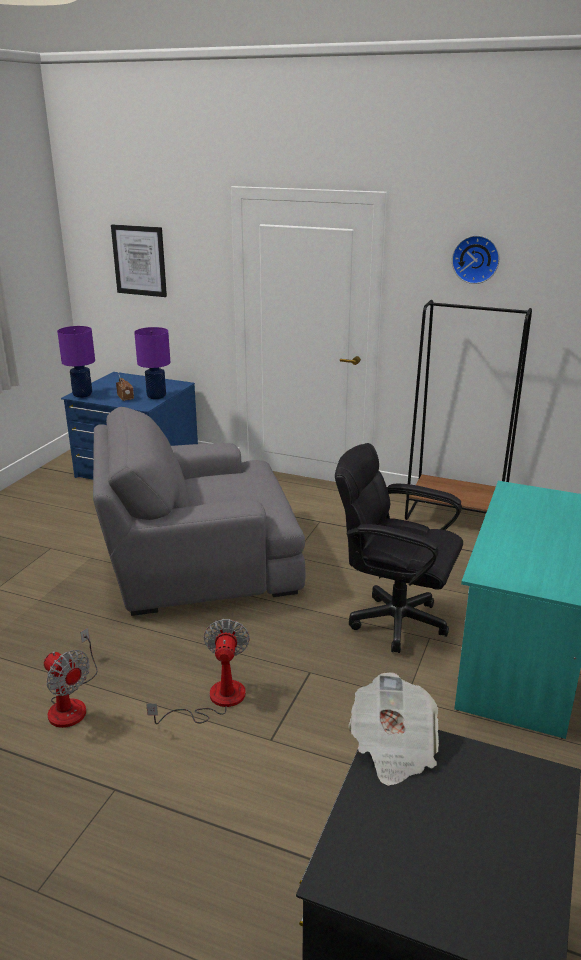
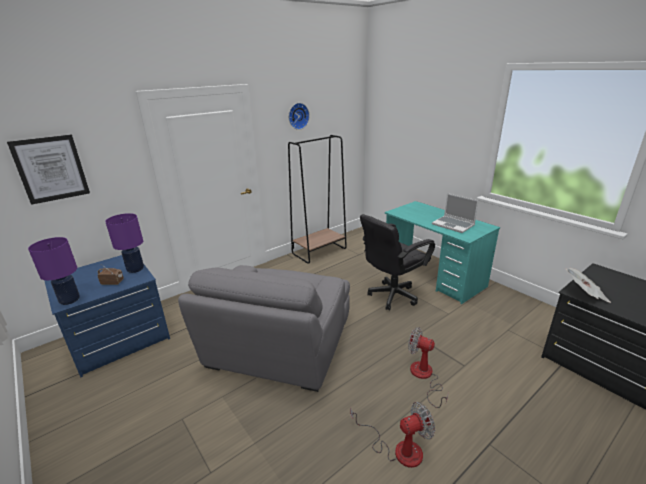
camera: 60 degrees left, 0 degrees up
(529, 554) = (453, 225): none -> laptop

